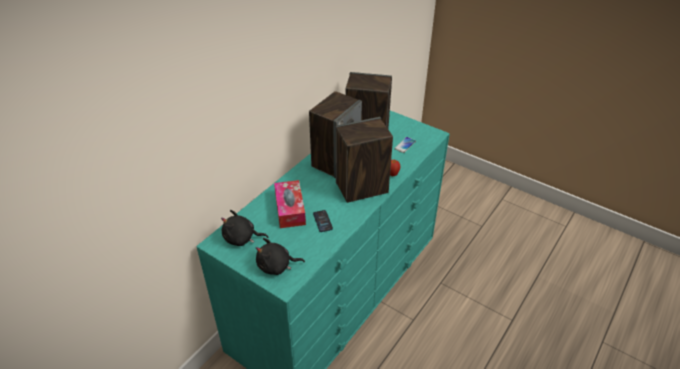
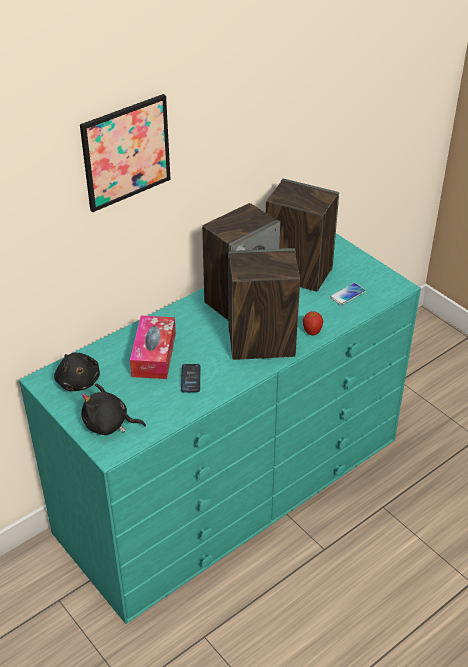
camera: 15 degrees right, 0 degrees up
(242, 238) = (78, 381): black plush toy -> black plush toy turned 135 degrees counterclockwise
(255, 63) = (126, 152): none -> picture

